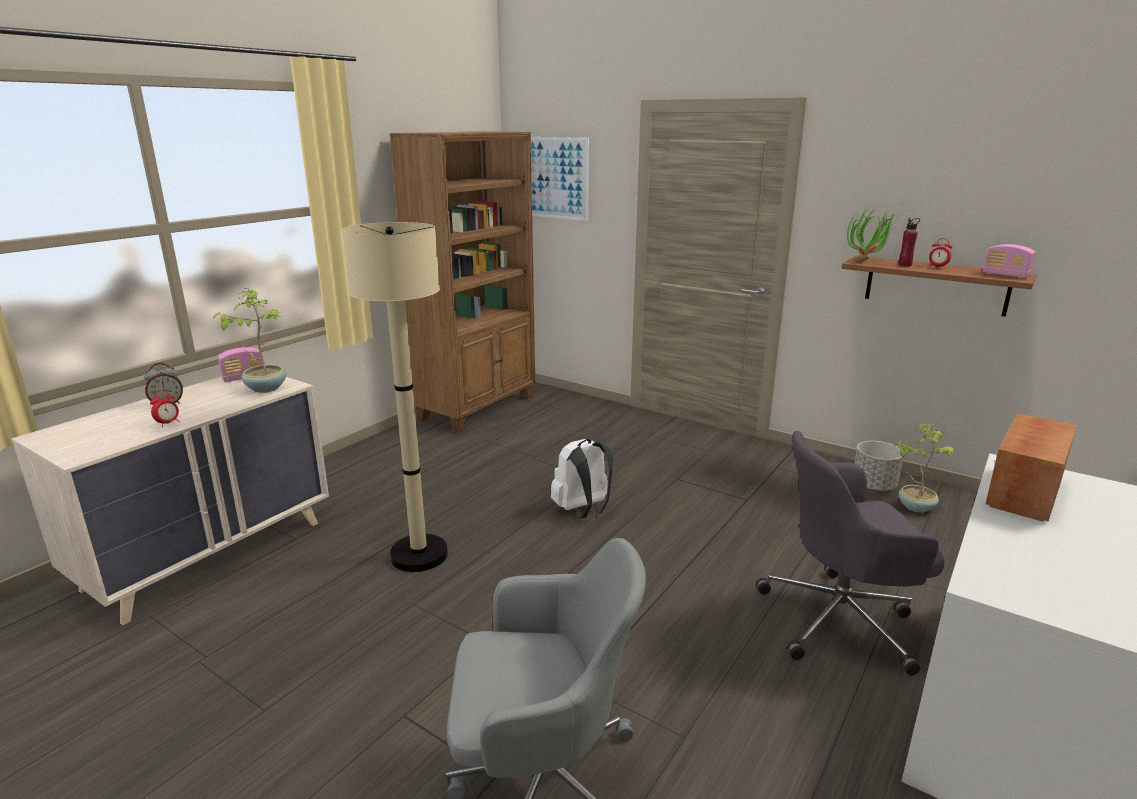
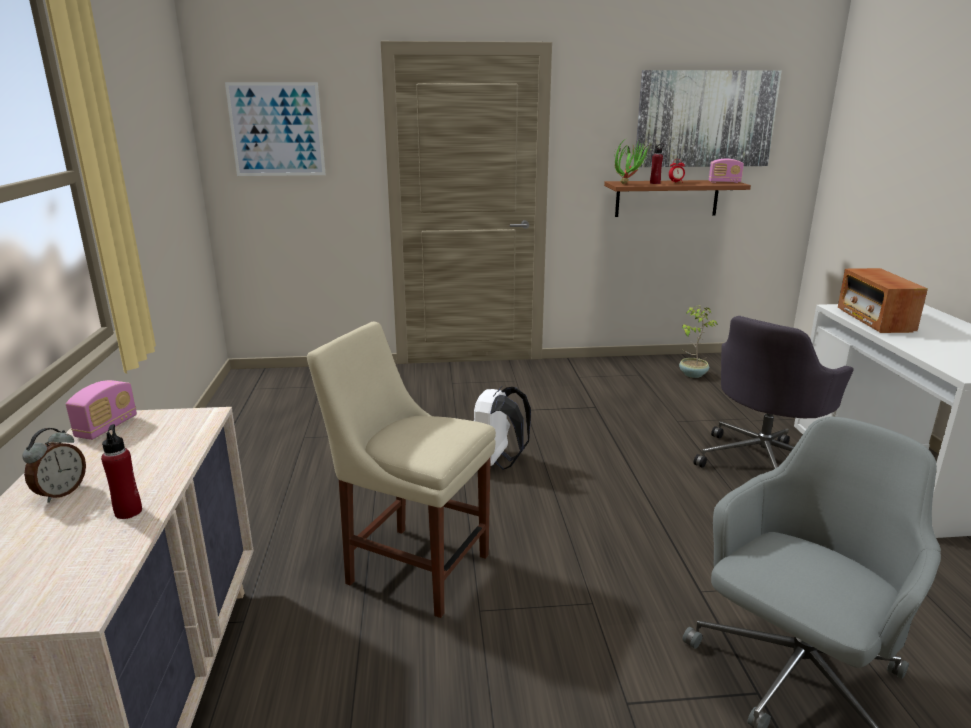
camera: 40 degrees left, 0 degrees up
(168, 423) = (128, 511): alarm clock -> red bottle
(265, 388) = (173, 428): potted plant -> none
(419, 555) = (412, 566): beige floor lamp -> beige chair
(478, 407) = (246, 409): brown bookcase -> none
(874, 486) = (652, 369): grey planter -> none
(1001, 191) = (705, 119): none -> picture

